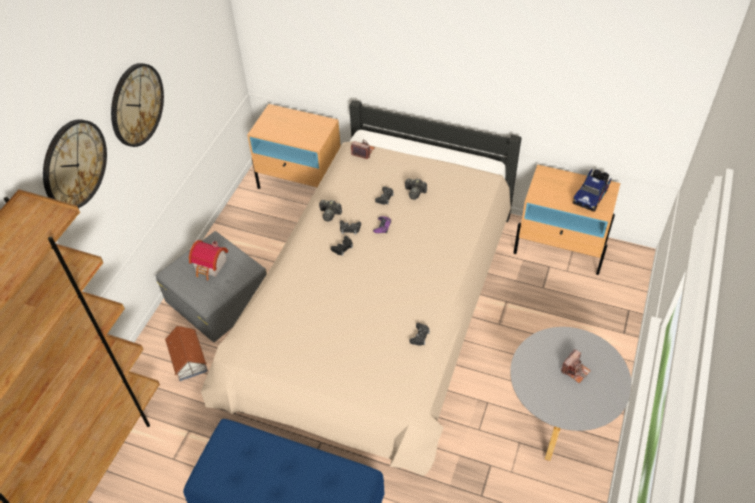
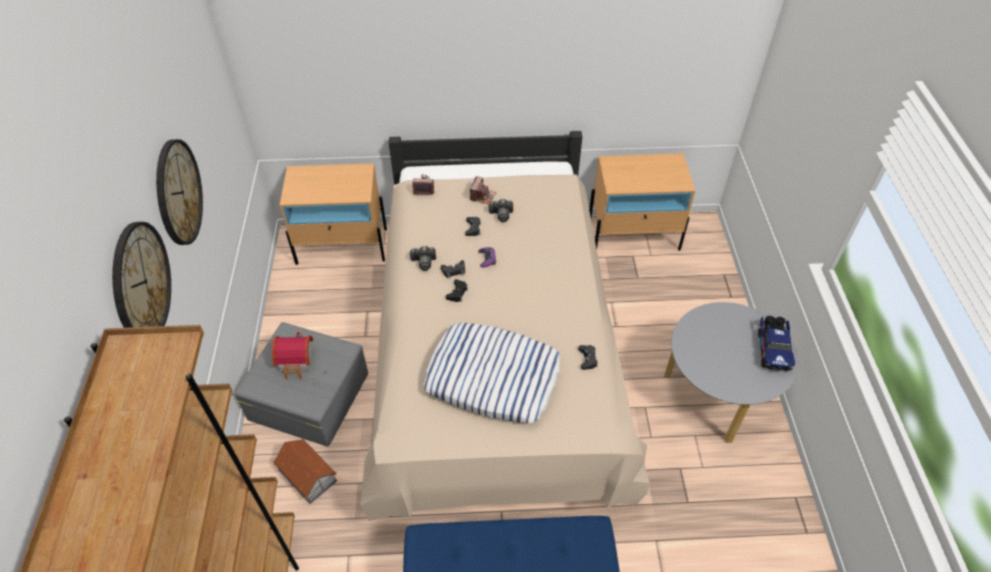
camera: 25 degrees left, 0 degrees up
(334, 325) = (493, 377): none -> pillow
(575, 370) = (735, 343): camera -> camera (482, 196)
(591, 195) = (664, 172): toy truck -> toy truck (773, 348)

